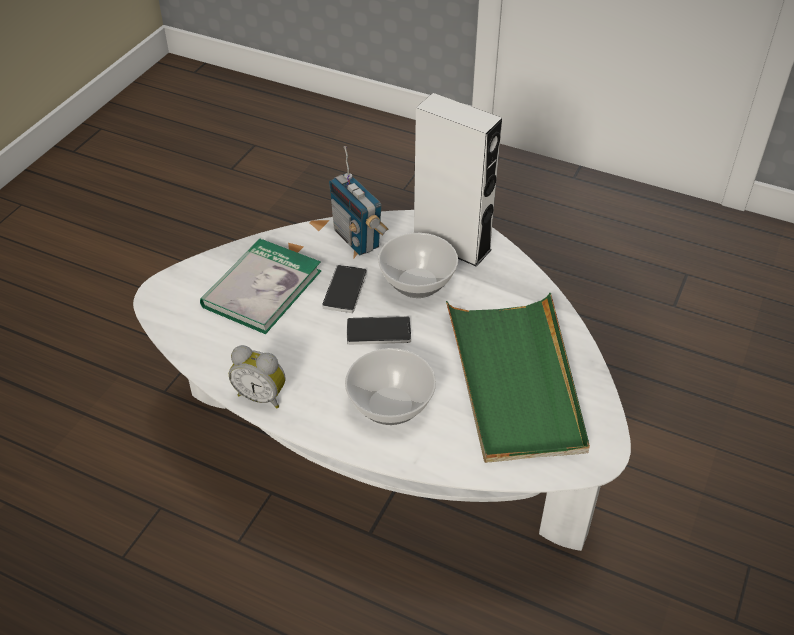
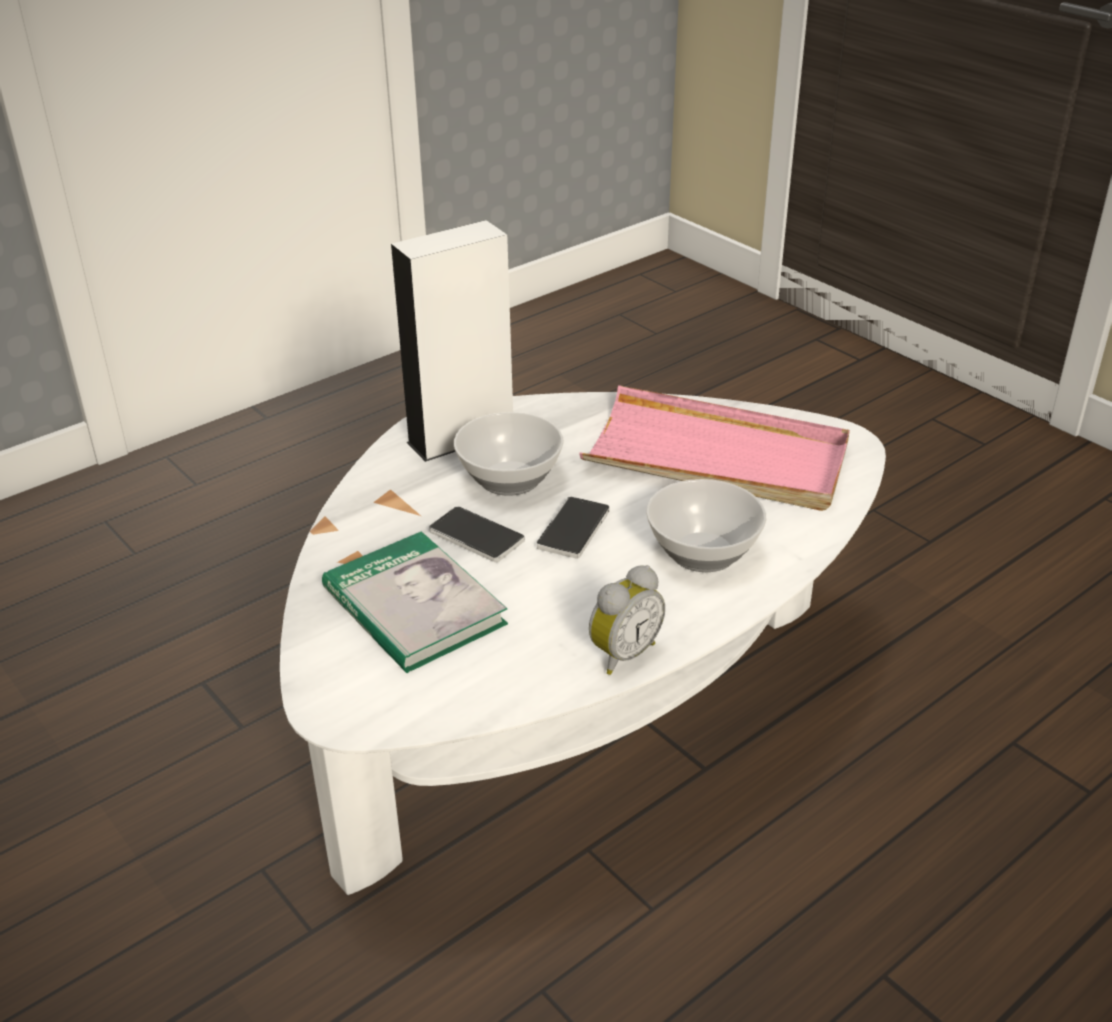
camera: 65 degrees left, 10 degrees down
(357, 239) = (386, 502): radio -> none
(515, 381) = (717, 458): green tray -> pink tray

